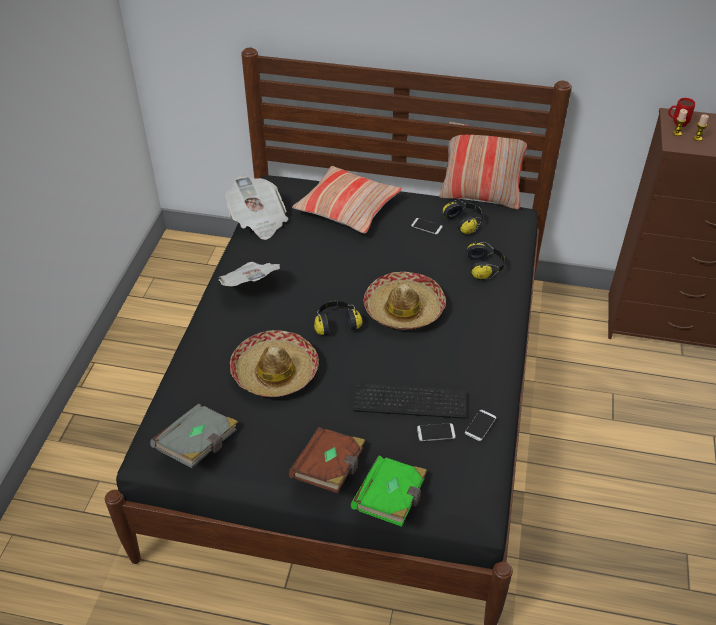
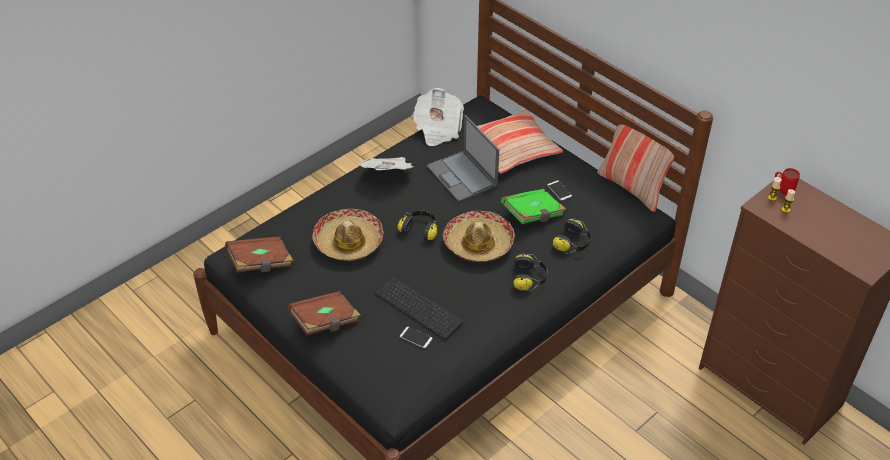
camera: 35 degrees right, 0 degrees up
(198, 445) = (261, 263): grey book -> brown book
(326, 253) = (462, 176): none -> laptop
(391, 499) = (345, 362): green book -> green book (533, 215)
(464, 222) = (593, 201): headphones -> headphones (529, 278)
(480, 425) = (451, 350): phone -> none

